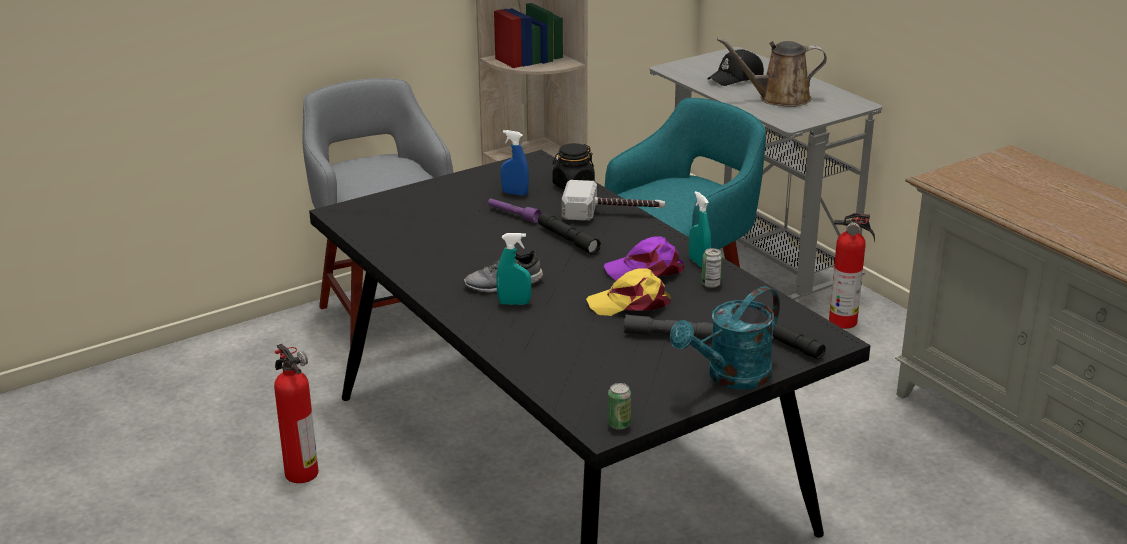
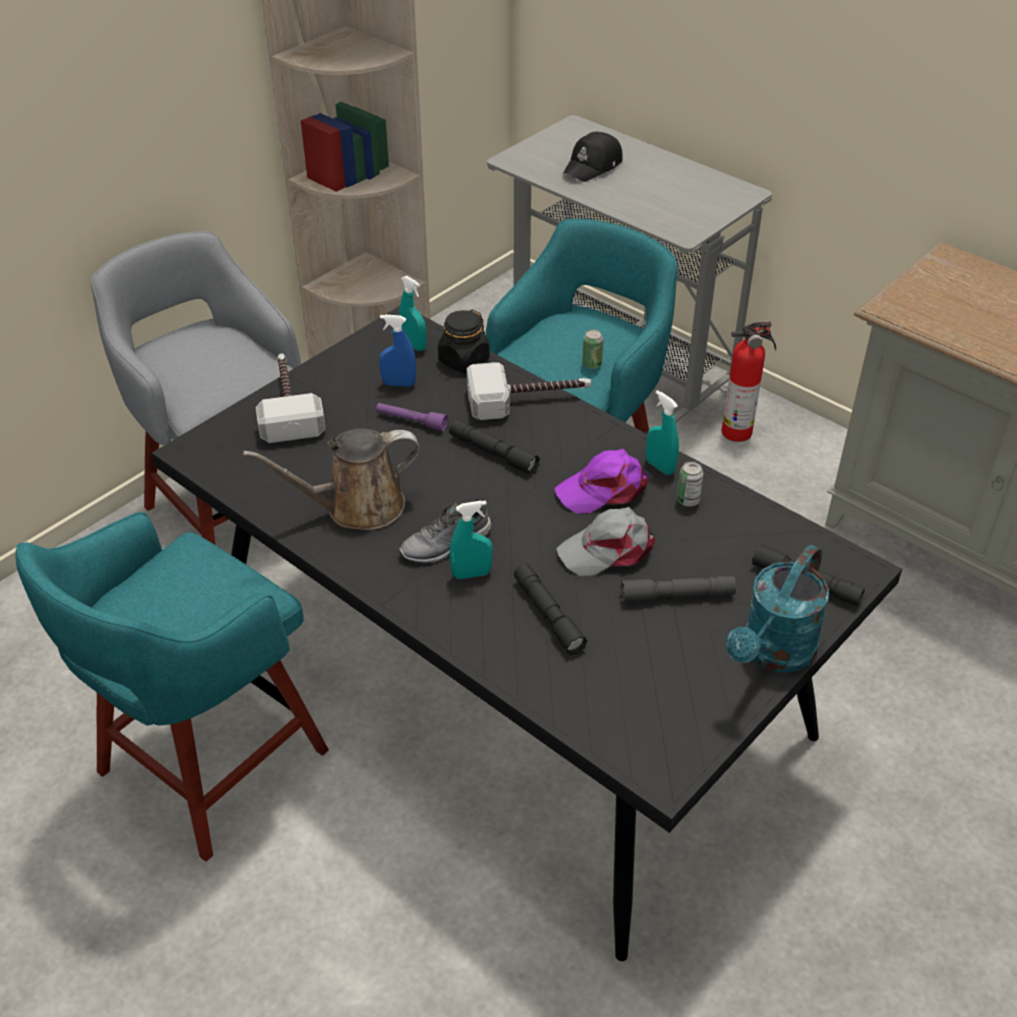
camera: 15 degrees left, 15 degrees up
(300, 472) = (207, 766): fire extinguisher -> turquoise stool
(424, 195) = (288, 404): none -> hammer
(538, 173) = (413, 345): none -> turquoise spray bottle
(561, 332) = (548, 615): none -> black flashlight
(619, 424) = (678, 761): can -> can (592, 364)
(630, 303) = (608, 549): yellow cap -> grey cap
(779, 98) = (655, 195): brown watering can -> brown watering can (357, 507)

